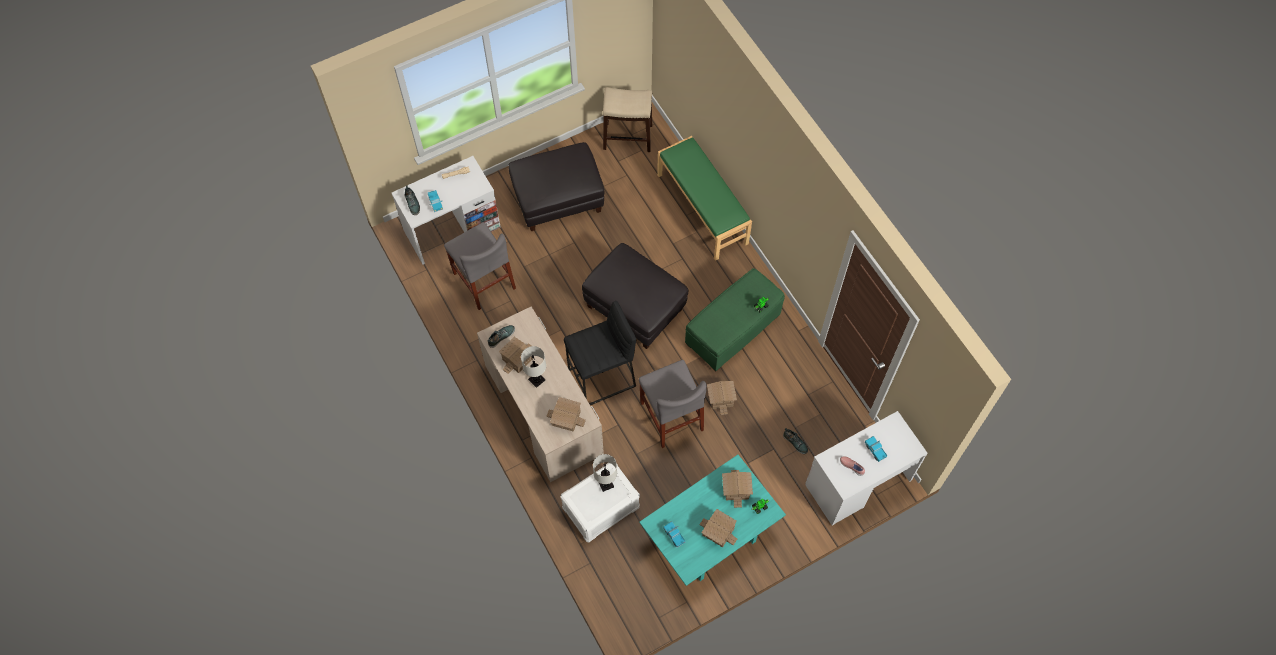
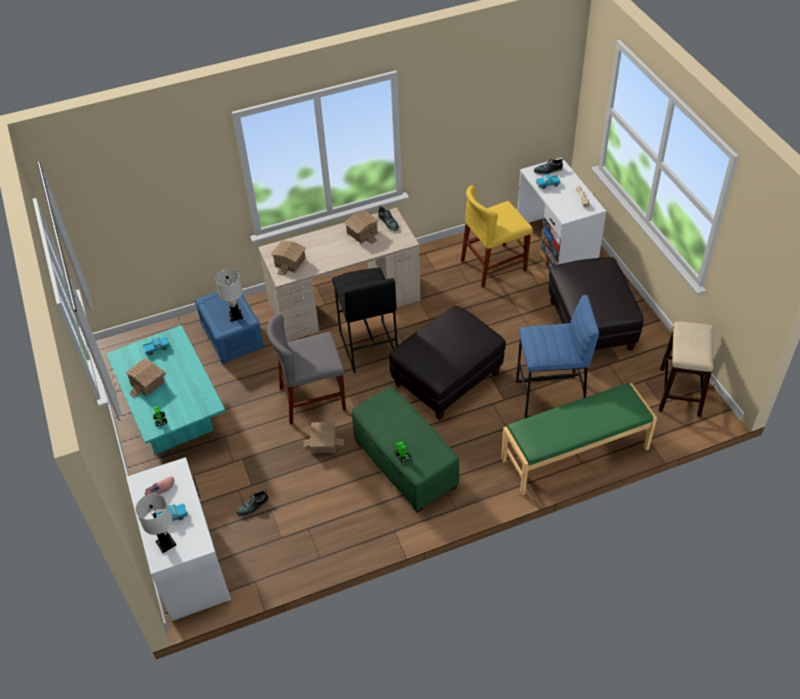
camera: 100 degrees right, 15 degrees down
(484, 280) = (493, 265): grey chair -> yellow chair
(537, 380) = (336, 244): white table lamp -> white table lamp (166, 544)
(601, 508) = (232, 336): white storage box -> blue storage box
(646, 228) = (550, 398): none -> blue stool
(737, 488) = (187, 403): toy house -> none

